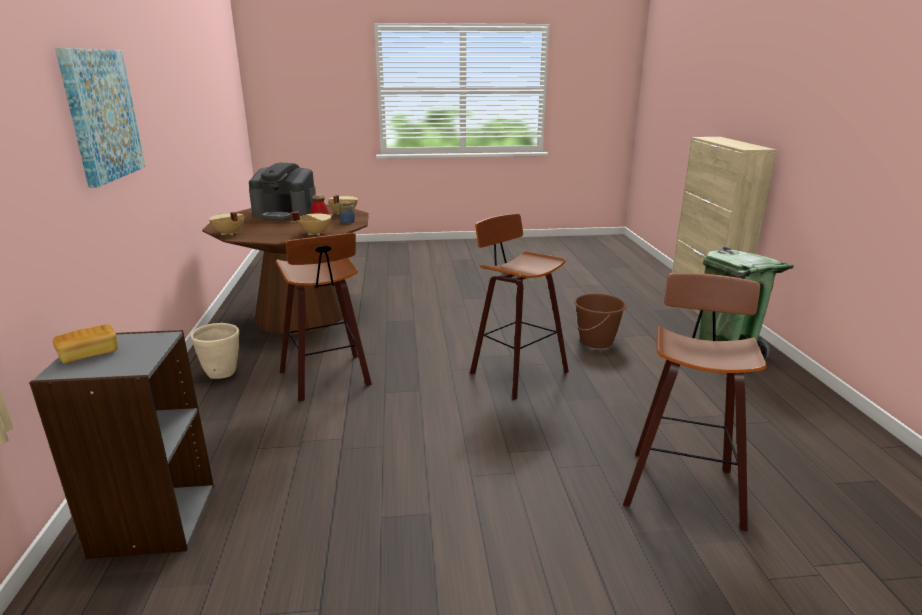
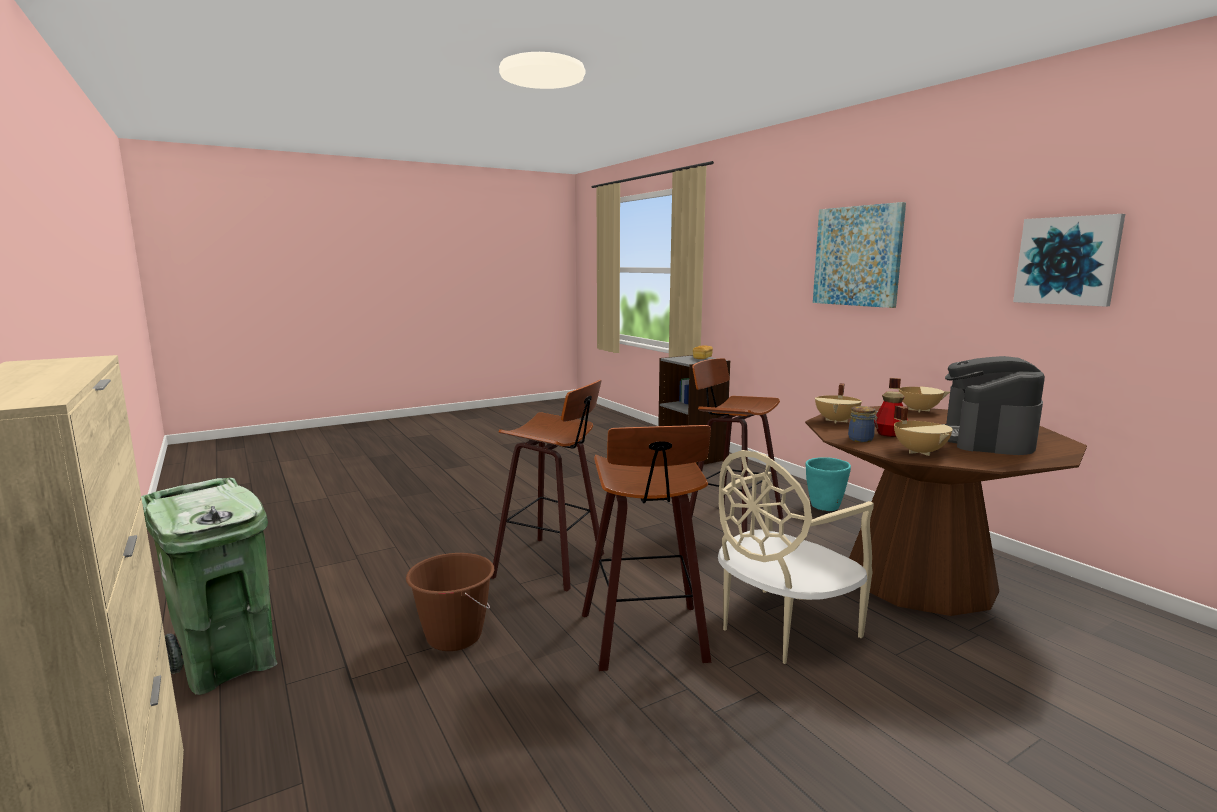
camera: 155 degrees right, 10 degrees down
(181, 106) = (1067, 260): none -> picture
(222, 374) = (824, 507): beige planter -> turquoise planter
(286, 214) = (985, 440): coffee machine -> coffee machine turned 60 degrees counterclockwise
(419, 312) = (781, 628): none -> beige chair
(681, 485) = (391, 513): stool -> stool (647, 639)

